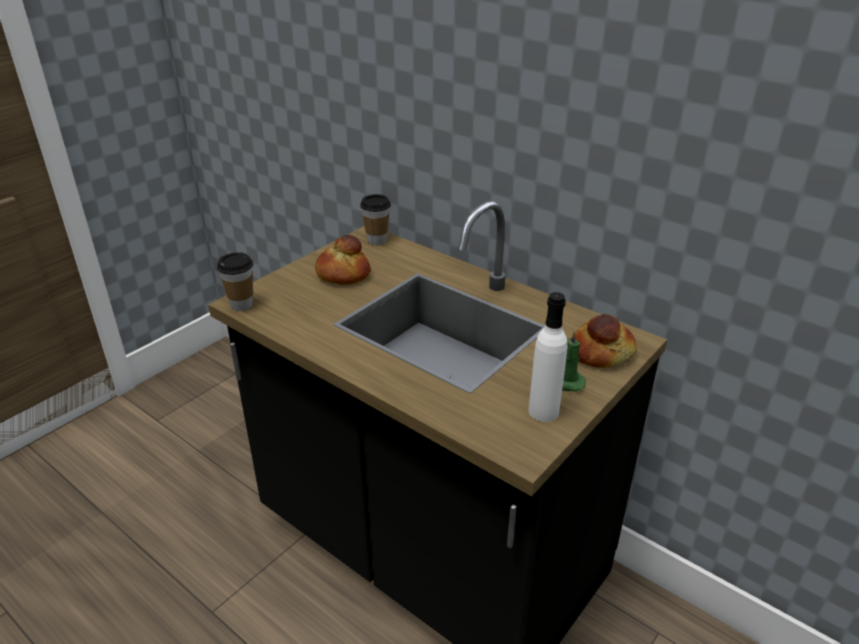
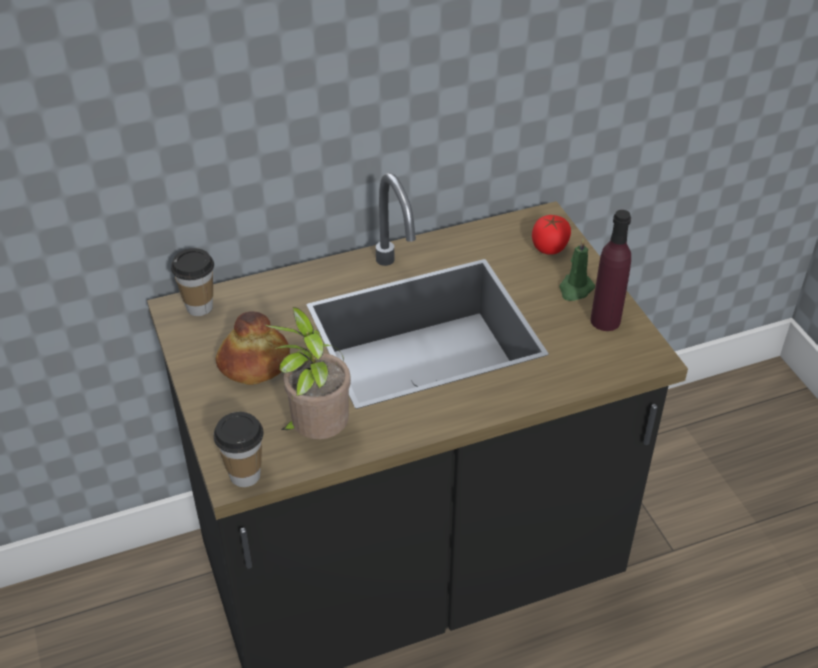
camera: 60 degrees left, 10 degrees up
(297, 317) = (317, 433): none -> potted plant
(543, 411) = (605, 320): white bottle -> purple bottle
(601, 353) = (549, 247): bread -> tomato

